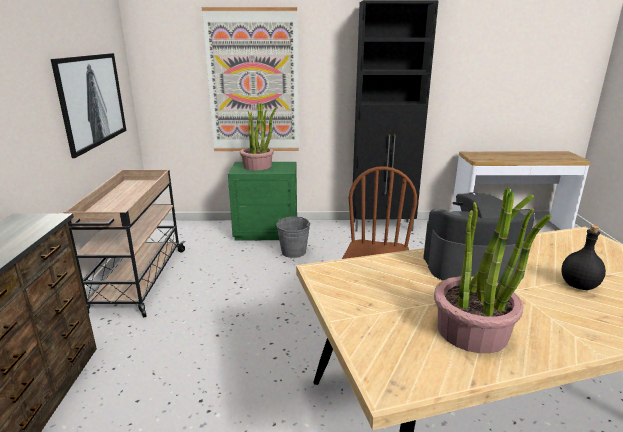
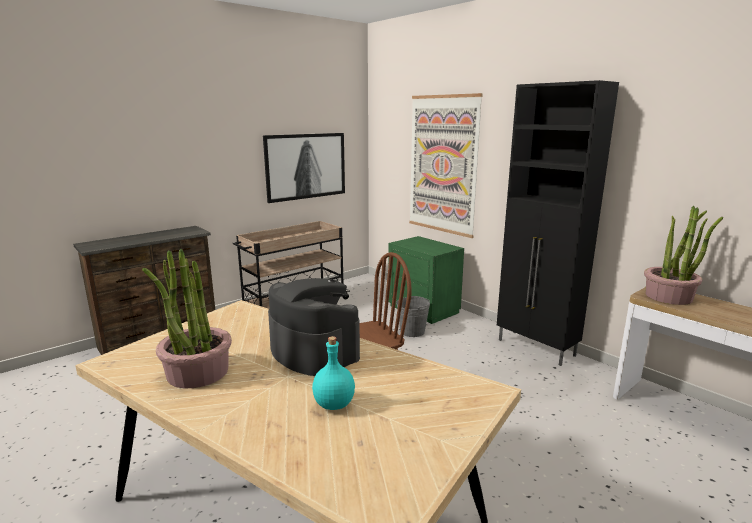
camera: 50 degrees right, 5 degrees down
(258, 166) = (423, 243): potted plant -> potted plant (669, 297)
(579, 286) = (333, 404): black bottle -> turquoise bottle

